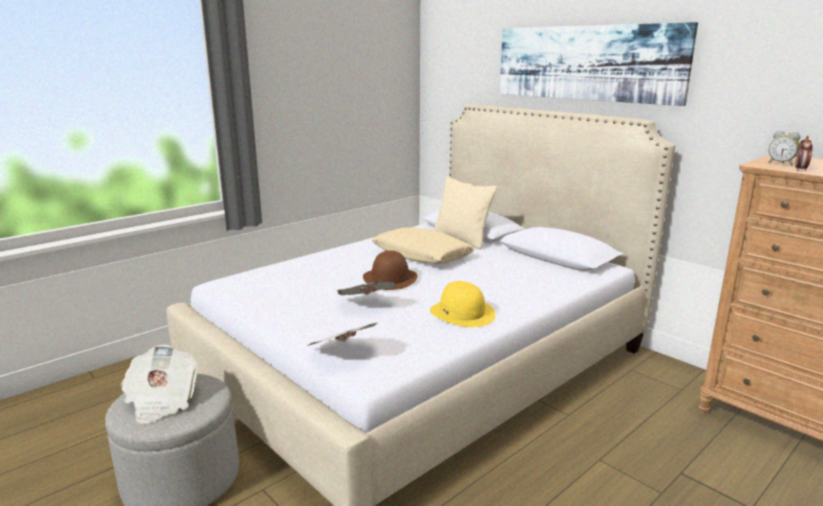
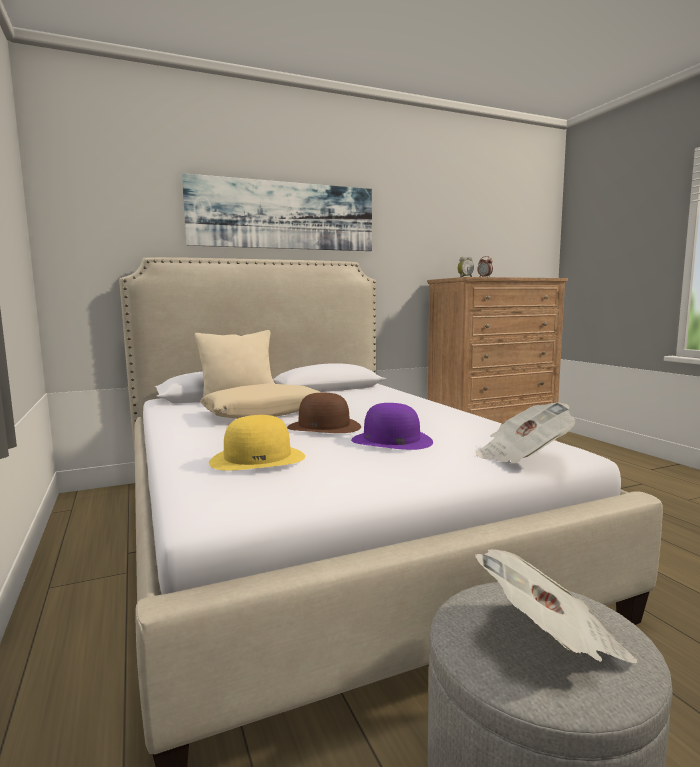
camera: 70 degrees left, 10 degrees down
(366, 304) = (391, 440): newspaper -> purple hat
(462, 313) = (438, 417): yellow hat -> yellow hat (258, 458)

